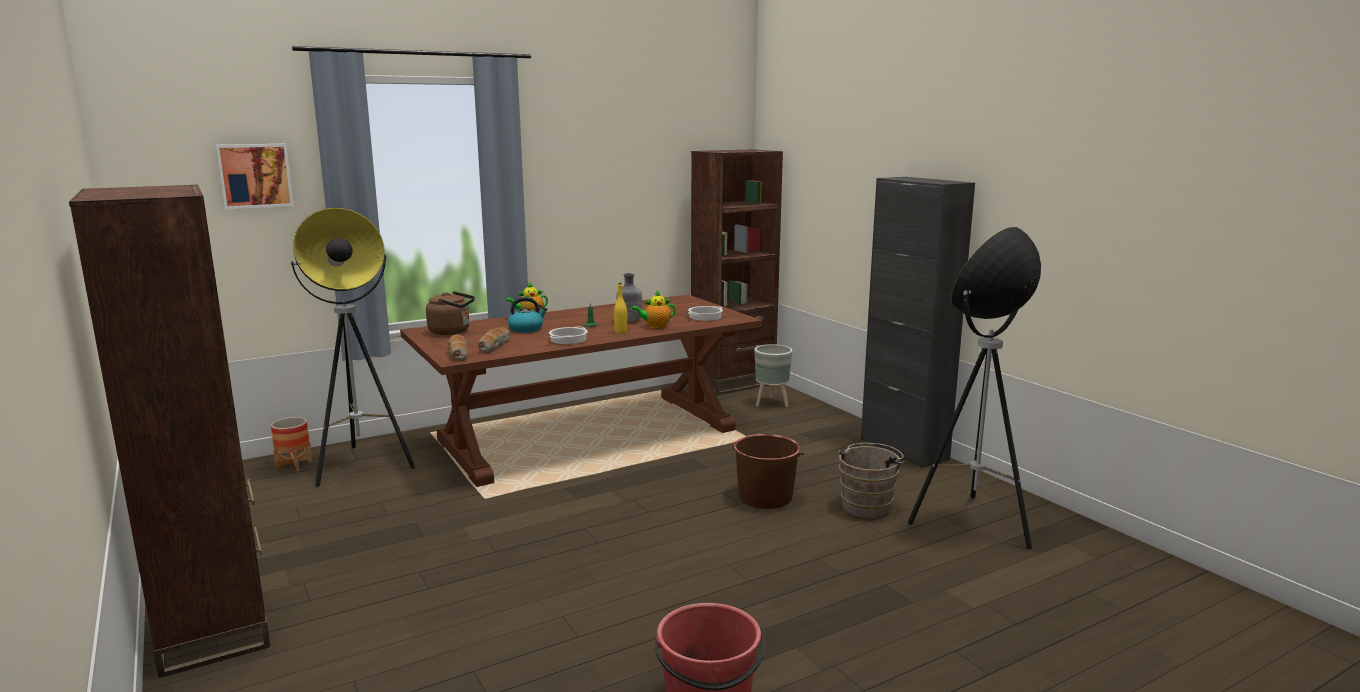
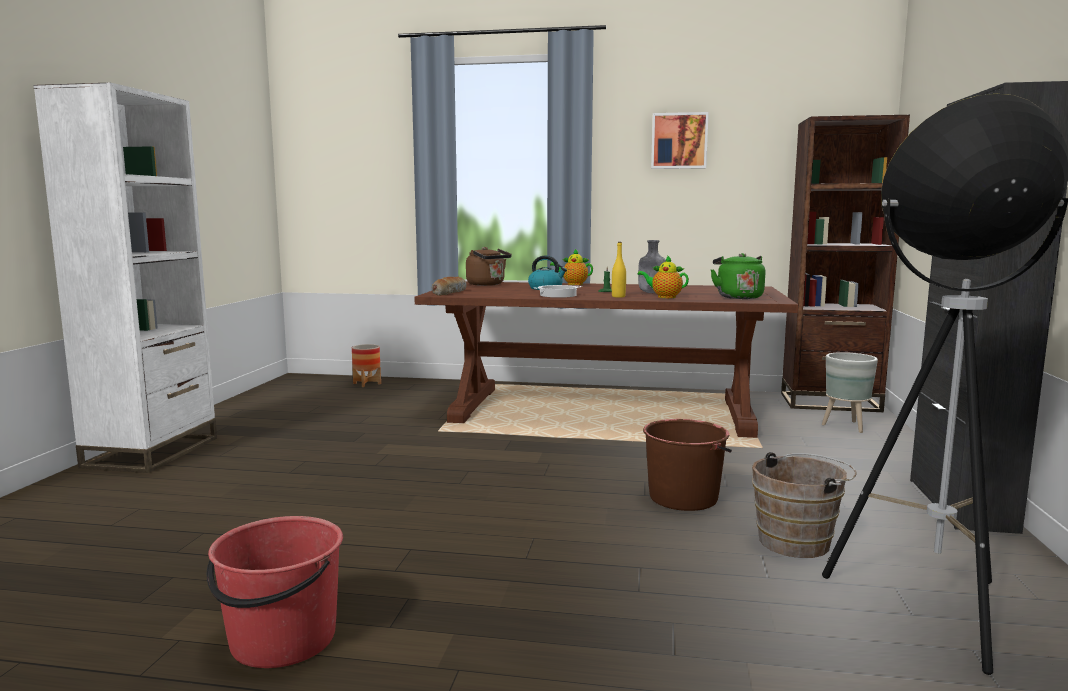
camera: 40 degrees right, 5 degrees down
(213, 626) = (152, 452): brown bookcase -> white bookcase
(255, 175) = (372, 144): picture -> picture (679, 141)
(362, 465) = (403, 393): floor lamp -> none
(494, 346) = (489, 292): bread -> none
(705, 317) = (738, 297): cooking pot -> green kettle

